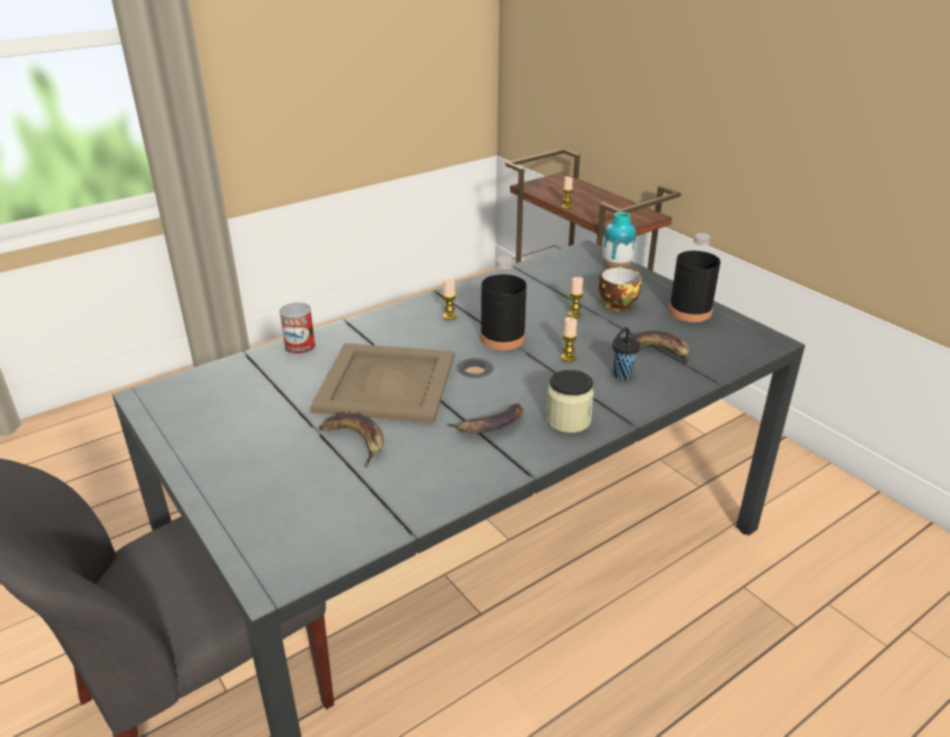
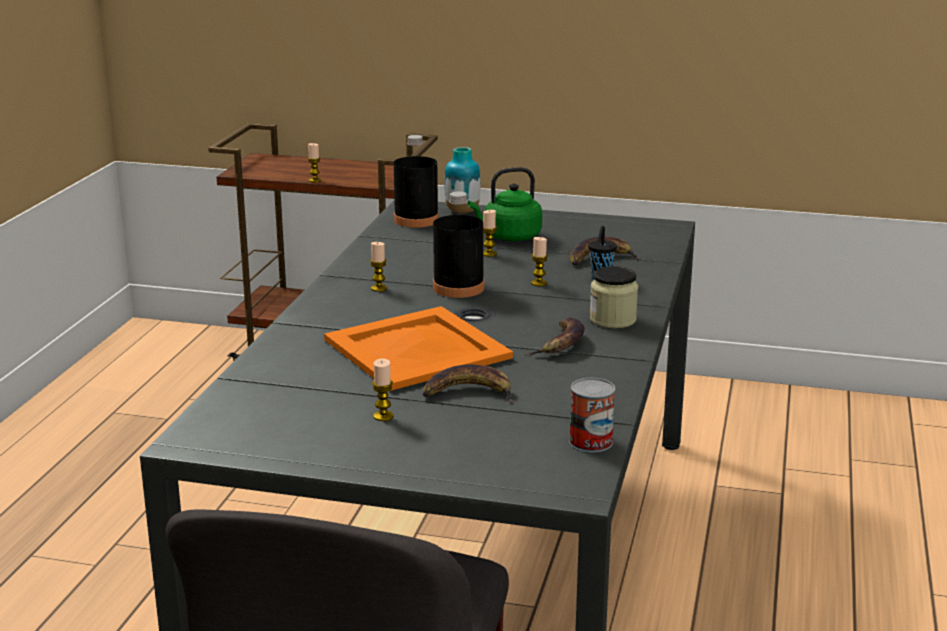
camera: 40 degrees left, 10 degrees down
(272, 433) = (383, 416): none -> candle
(300, 346) = (274, 354): can -> can (590, 442)
(387, 383) = (419, 349): beige tray -> orange tray
(615, 304) = (509, 237): cup -> green kettle
(690, 311) = (578, 225): black bottle -> black bottle (416, 220)

